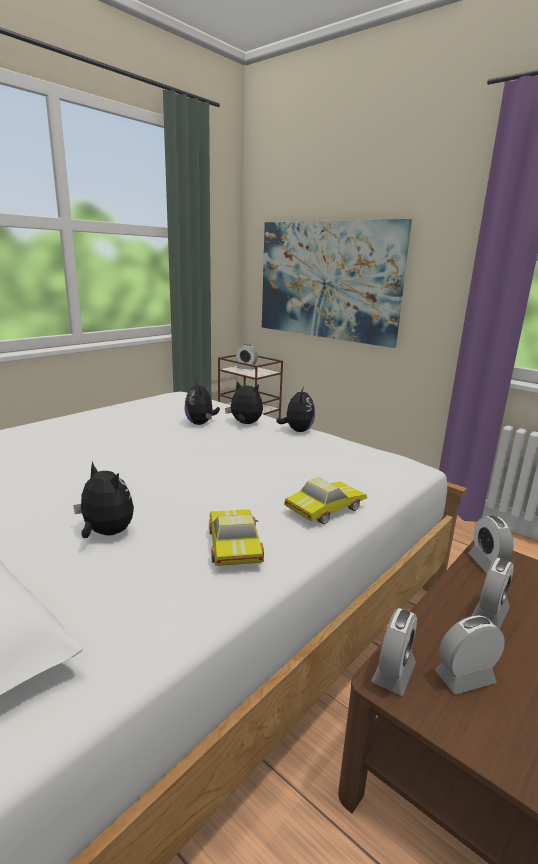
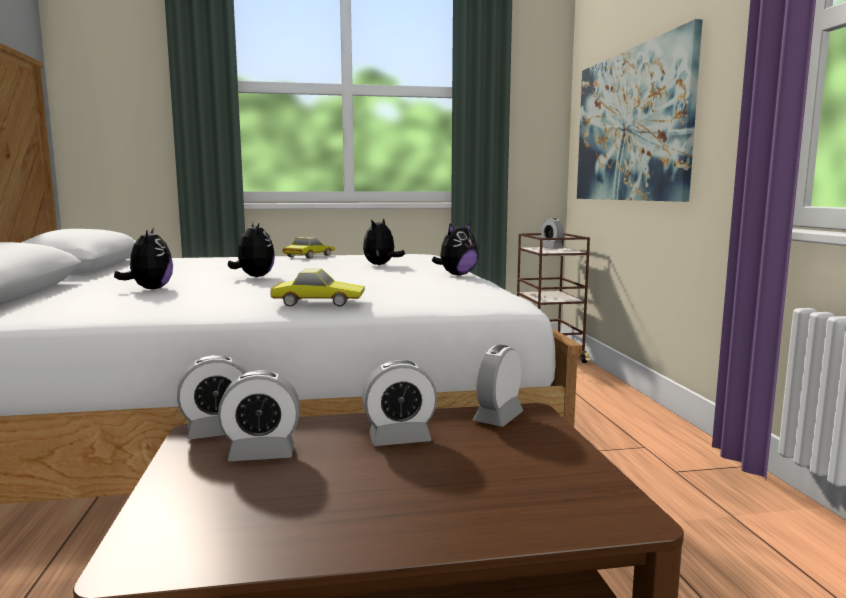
camera: 40 degrees right, 10 degrees down
(232, 545) = (195, 302): toy car -> toy car (308, 256)
(245, 424) = (420, 268): plush toy -> plush toy (254, 277)
(464, 677) = (262, 454): alarm clock -> alarm clock turned 150 degrees clockwise

